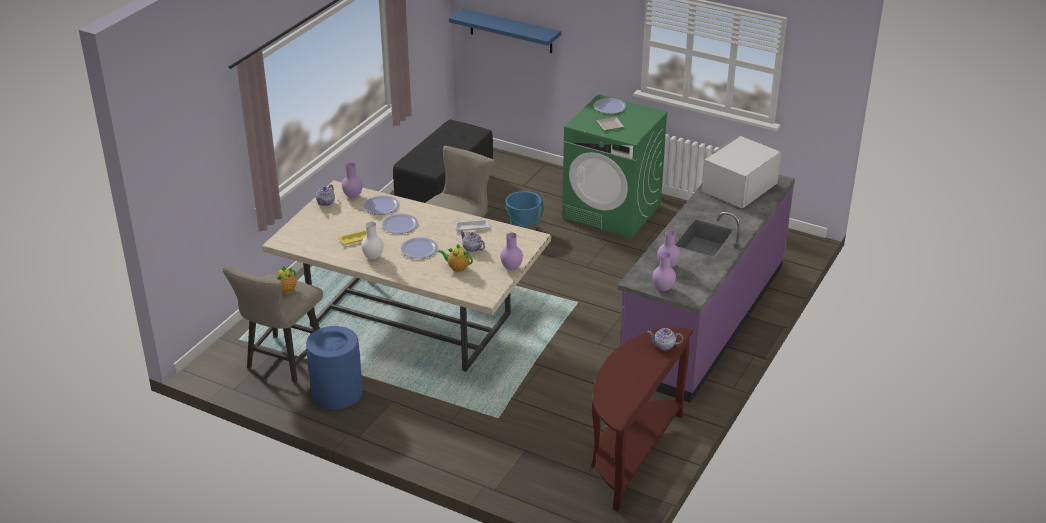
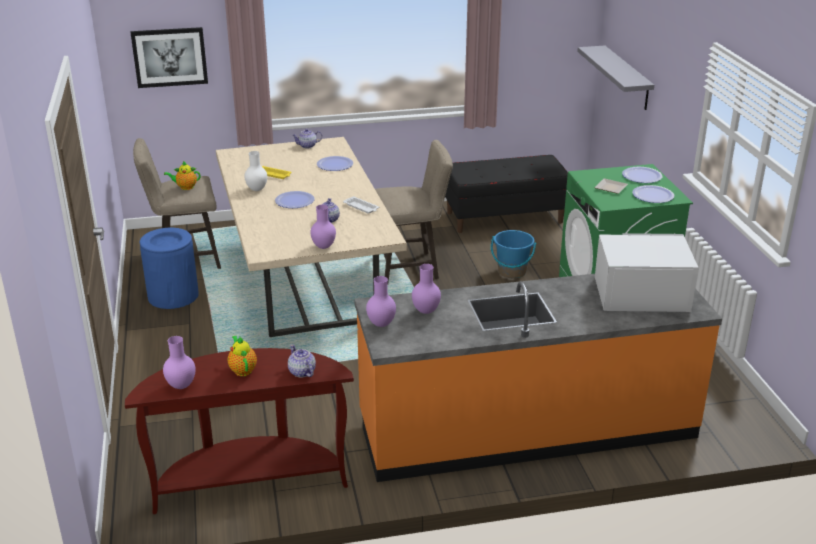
camera: 50 degrees right, 5 degrees down
(197, 175) = (170, 57): none -> picture
(352, 196) = (332, 150): purple vase -> purple vase (181, 385)
(399, 225) = (319, 181): plate -> plate (652, 195)
(457, 268) = (289, 225): teapot -> teapot (242, 369)
(511, 31) = (627, 78): blue shelf -> grey shelf
(703, 319) = (526, 427): purple counter -> orange counter

